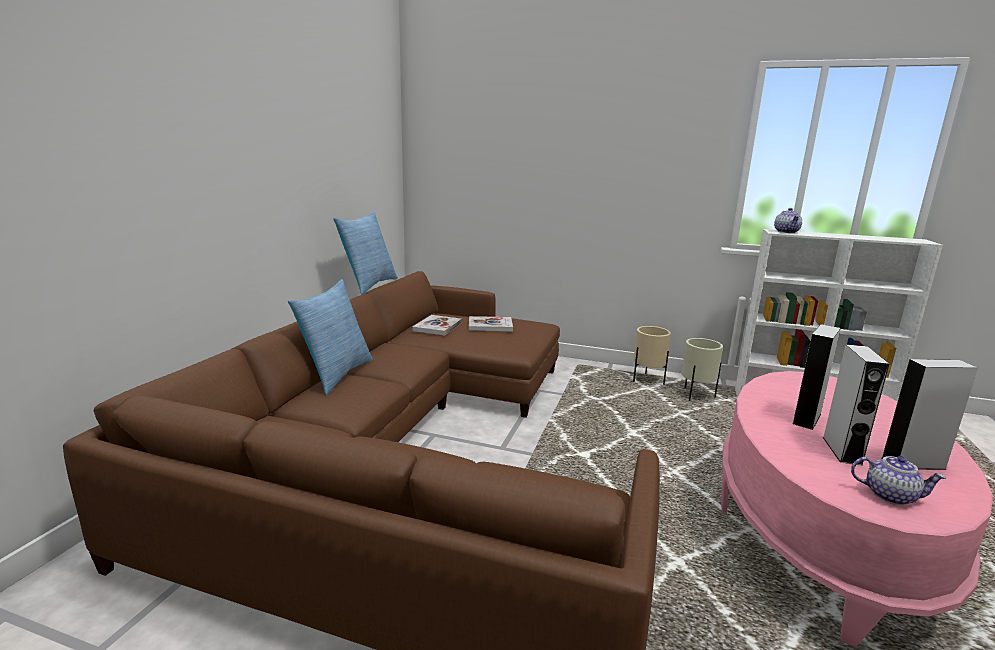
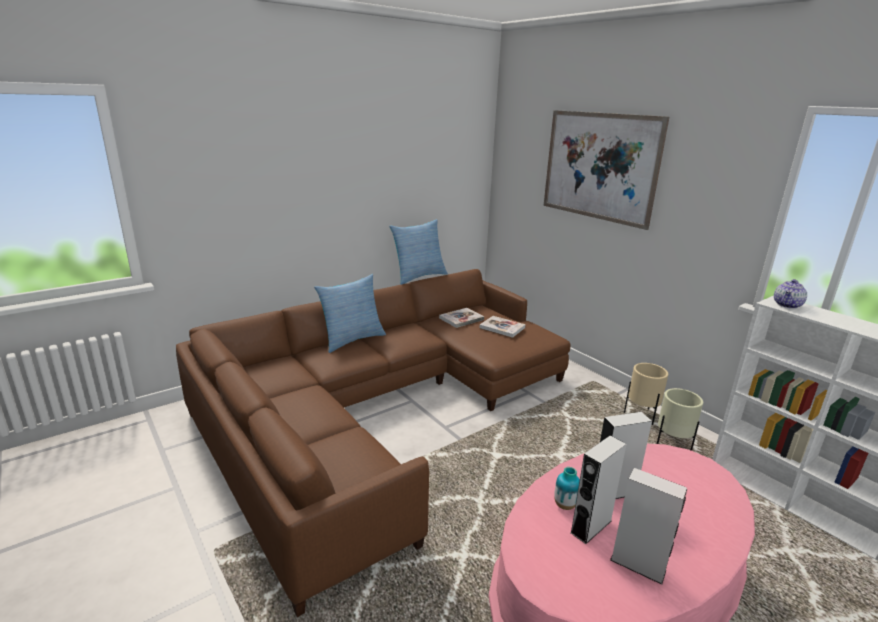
camera: 35 degrees right, 5 degrees up
(552, 137) = (599, 166): none -> picture
(799, 443) = (565, 505): none -> vase
(890, 495) = (561, 571): teapot -> none

